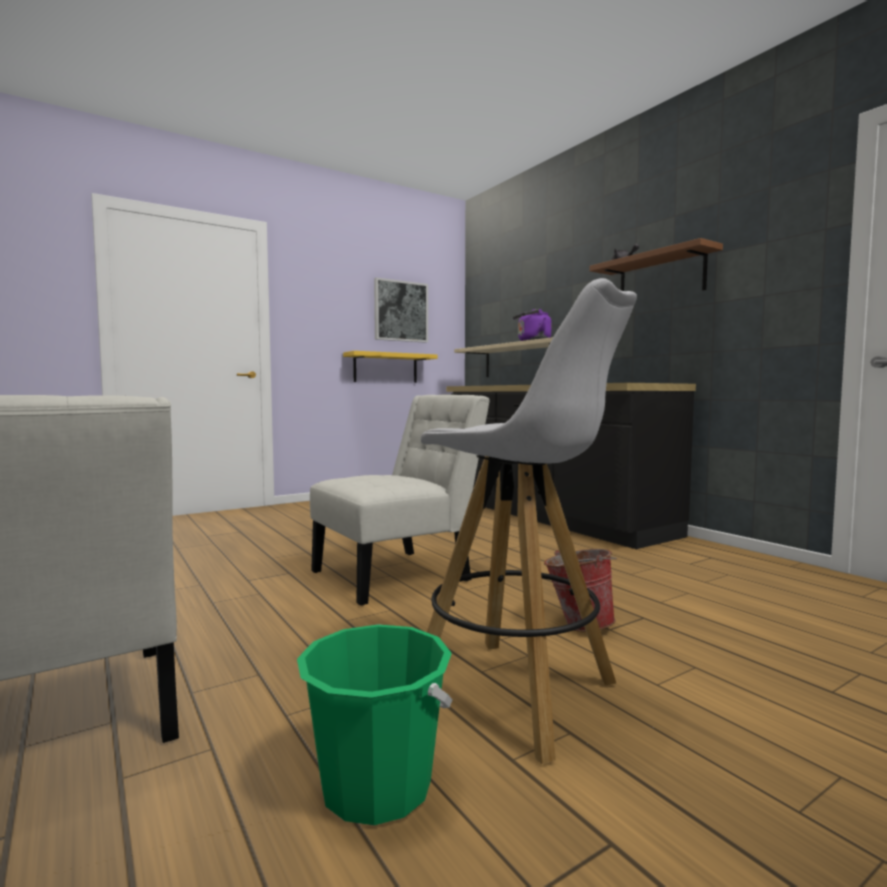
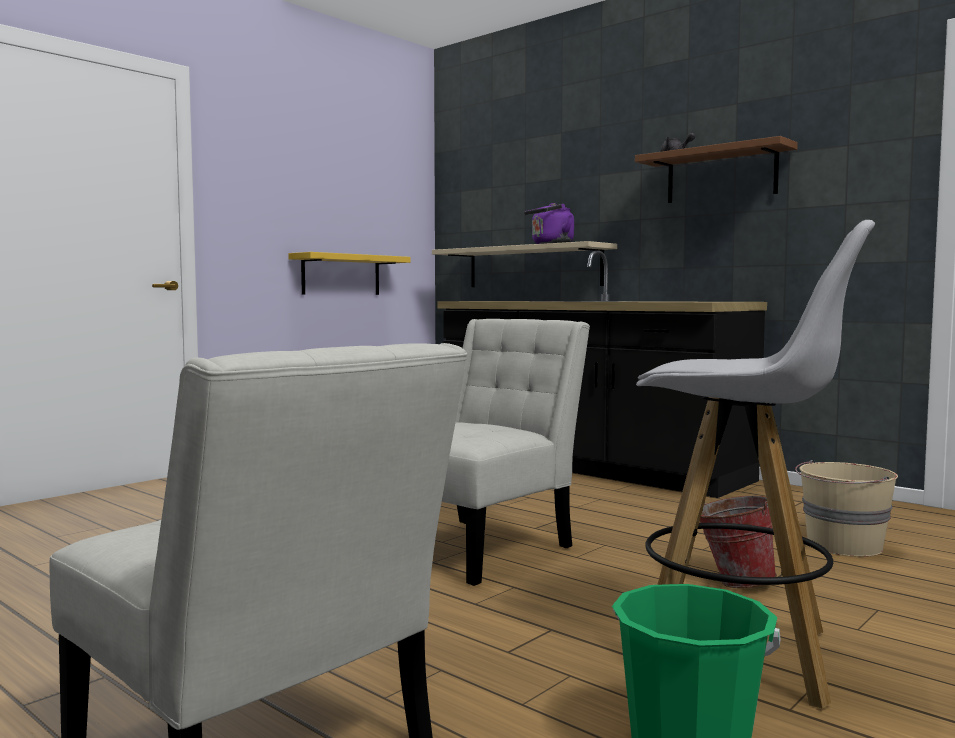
camera: 15 degrees left, 0 degrees up
(400, 311) = (359, 197): picture -> none
(715, 601) = (843, 546): none -> beige bucket

